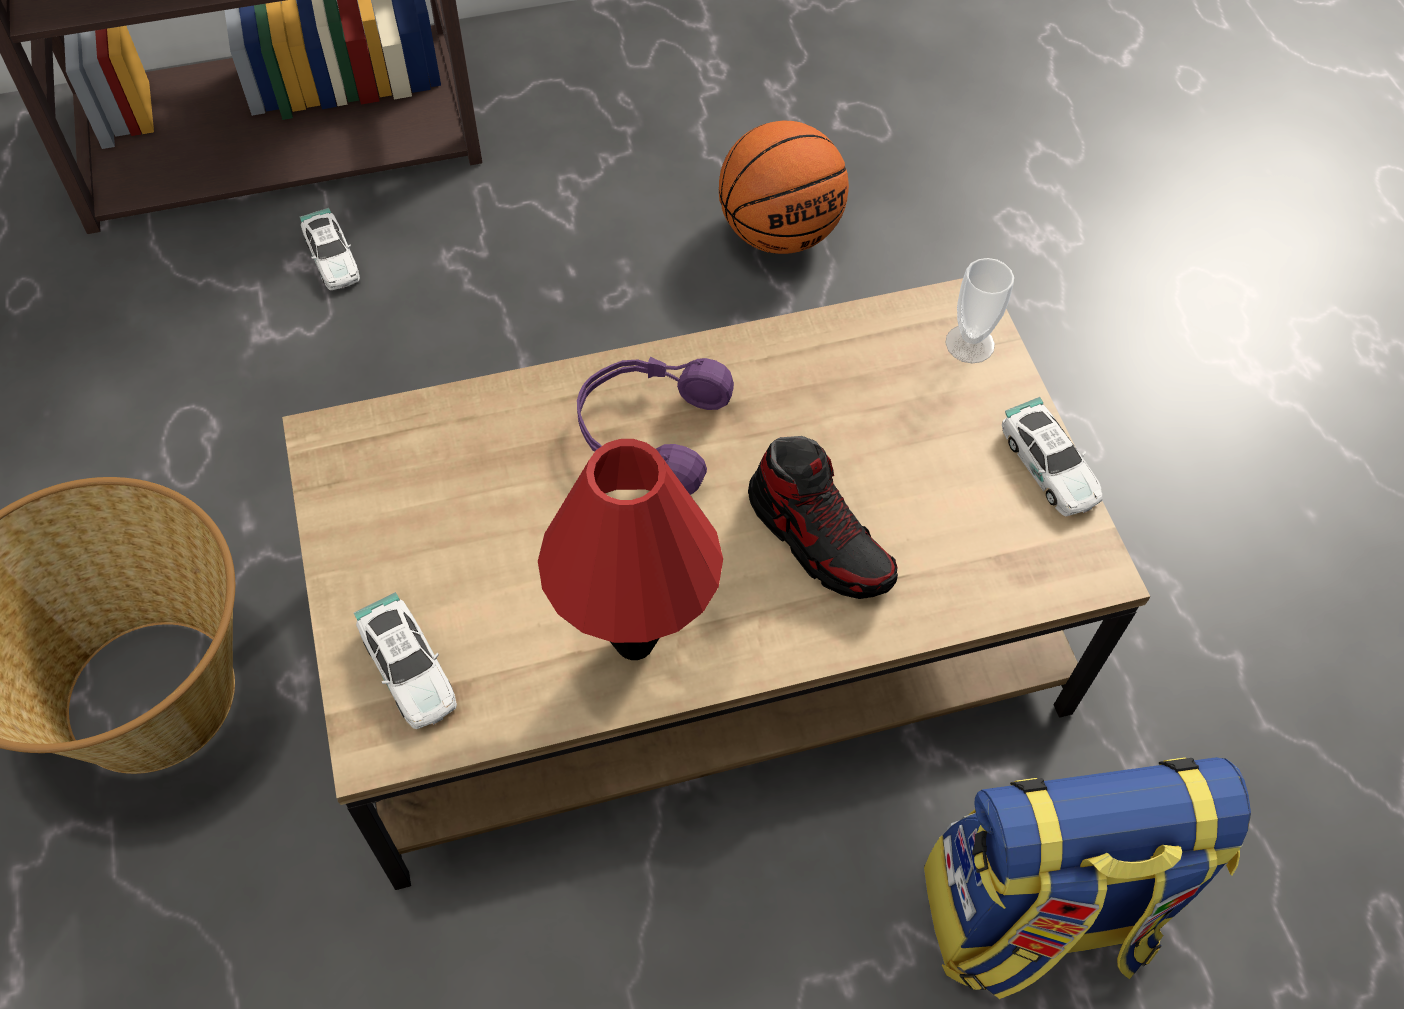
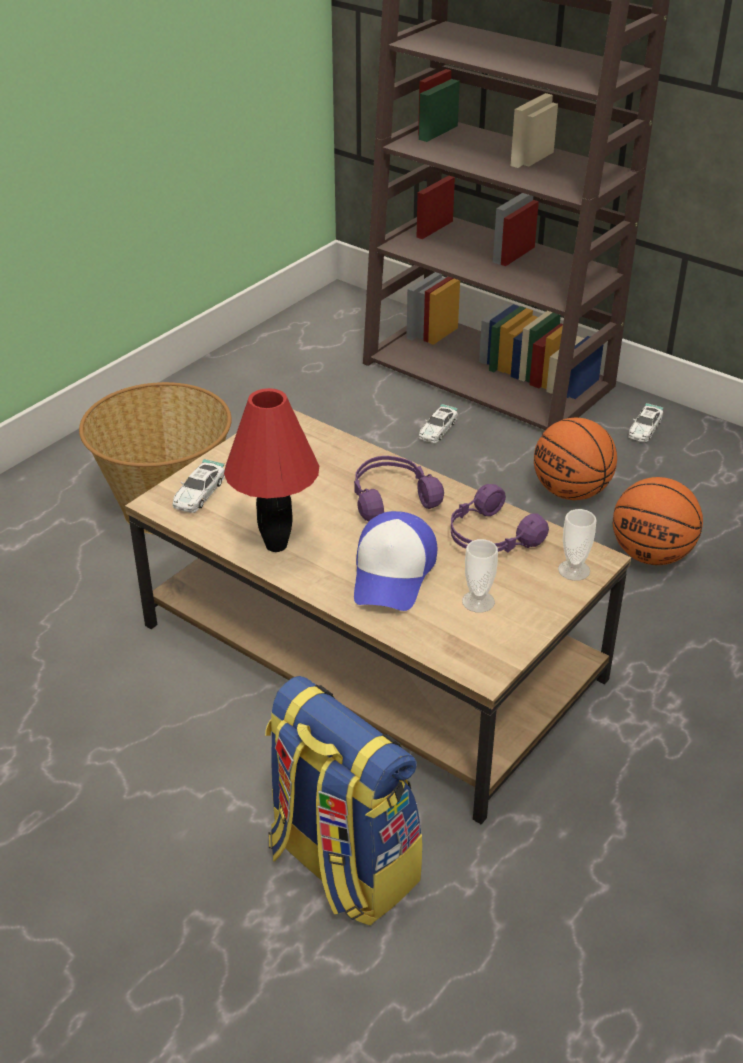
camera: 55 degrees right, 20 degrees down
(598, 220) = (570, 492): none -> basketball
(819, 539) = (393, 573): shoe -> cap
(833, 382) = (490, 537): none -> purple headphones
(952, 483) = (478, 601): none -> cup
(1049, 466) = (530, 630): toy car -> toy car (644, 428)

